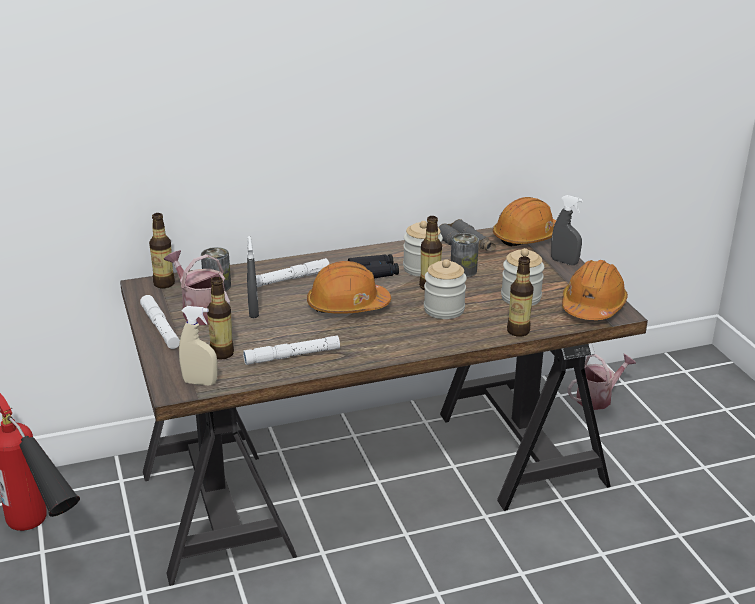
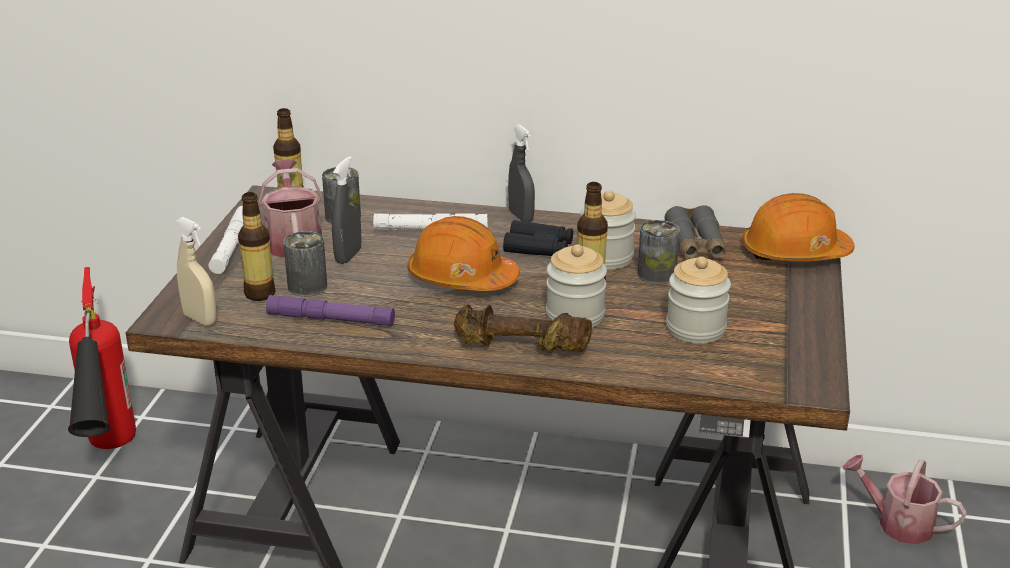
camera: 30 degrees right, 0 degrees up
(249, 339) = (307, 286): none -> can
(292, 356) = (331, 319): white flashlight -> purple flashlight
(434, 338) = (521, 348): none -> brown dumbbell
(518, 331) = (642, 371): bottle -> none
(564, 262) = (812, 298): grey spray bottle -> grey spray bottle (521, 216)
(592, 306) = (786, 368): orange hard hat -> none
(598, 398) = (897, 523): watering can -> watering can turned 150 degrees counterclockwise

